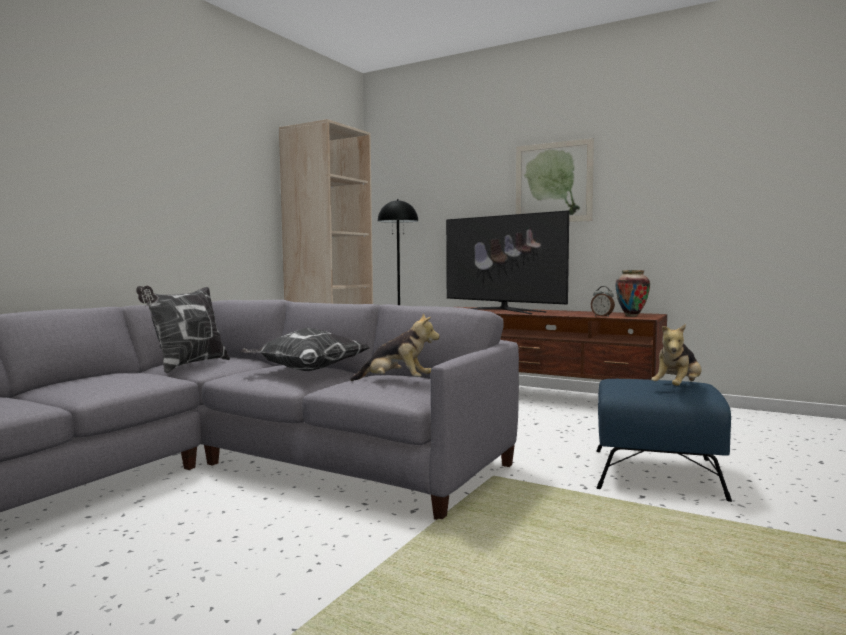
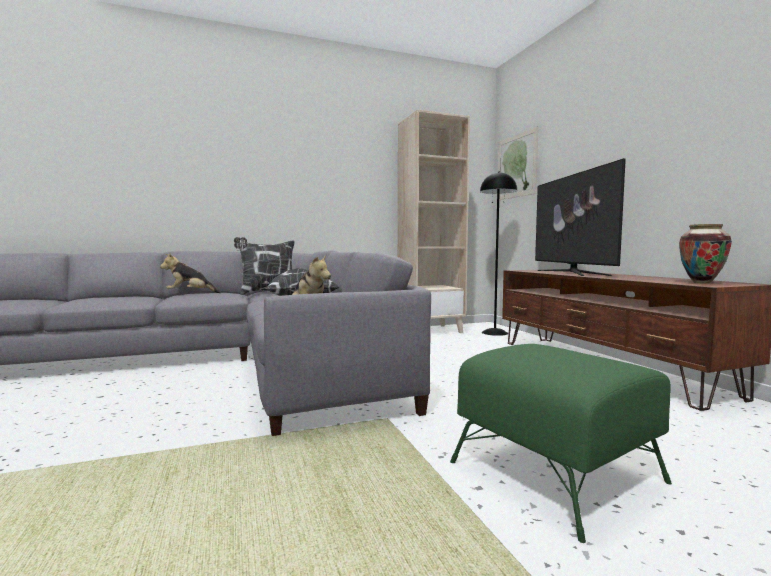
camera: 40 degrees right, 0 degrees up
(553, 182) = (642, 132): picture -> picture (516, 166)
(602, 316) = (656, 281): alarm clock -> none
(657, 473) = (556, 472): blue ottoman -> green ottoman
(678, 388) = (570, 365): plush toy -> plush toy (190, 293)

